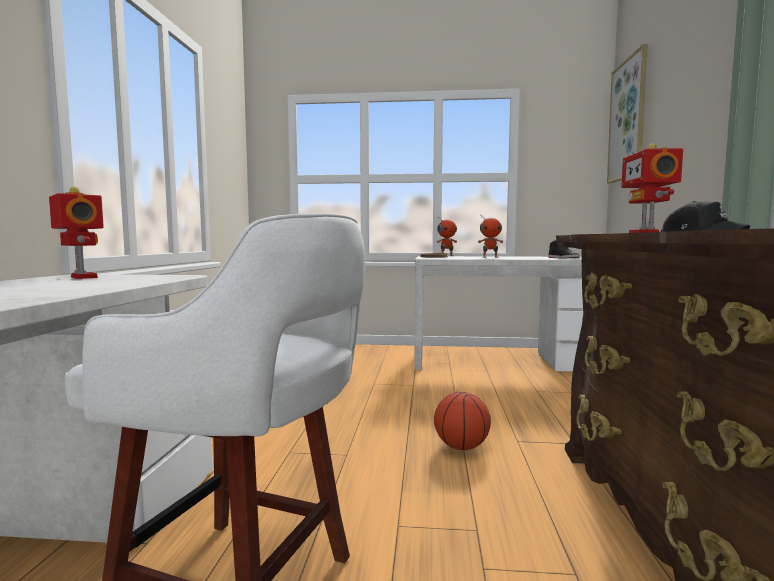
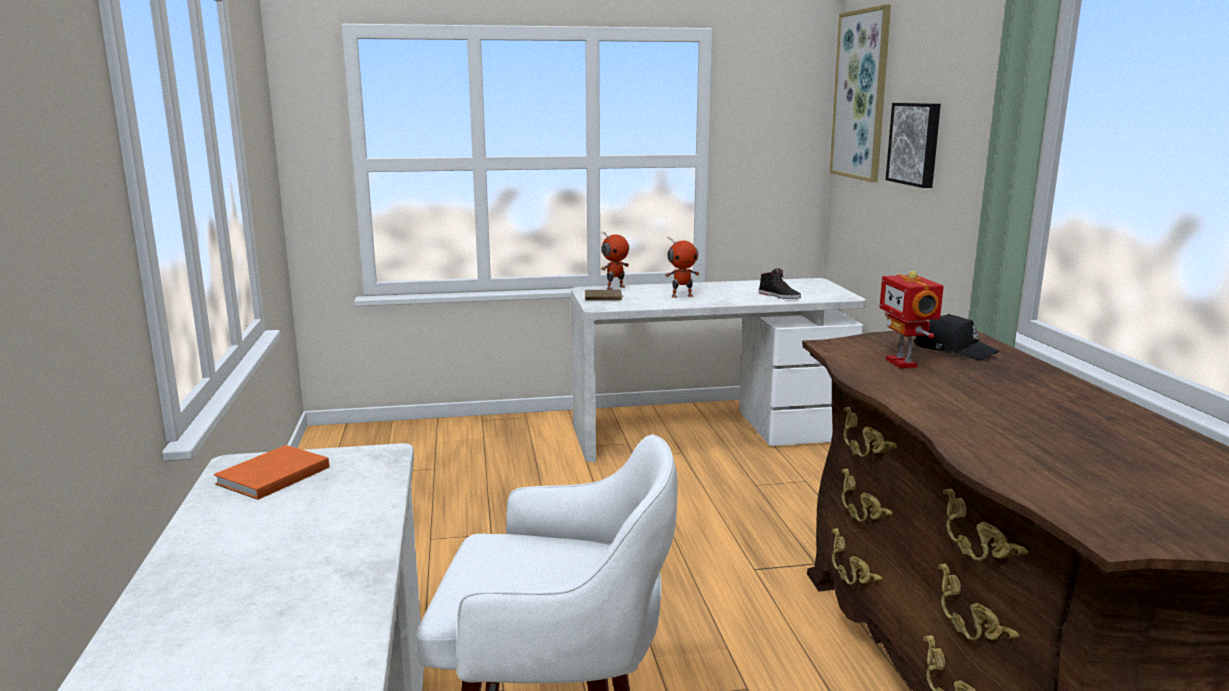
camera: 15 degrees left, 10 degrees up
(81, 277) = (270, 476): toy robot -> orange book
(461, 447) = (695, 587): basketball -> none
(669, 130) = (916, 144): none -> picture

